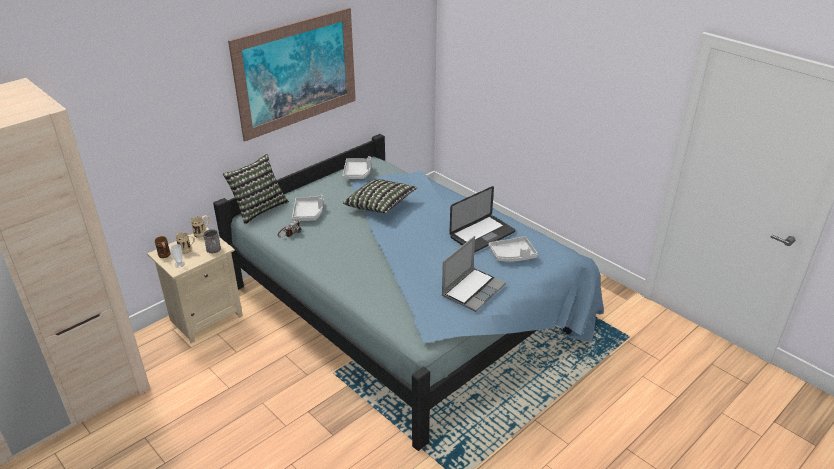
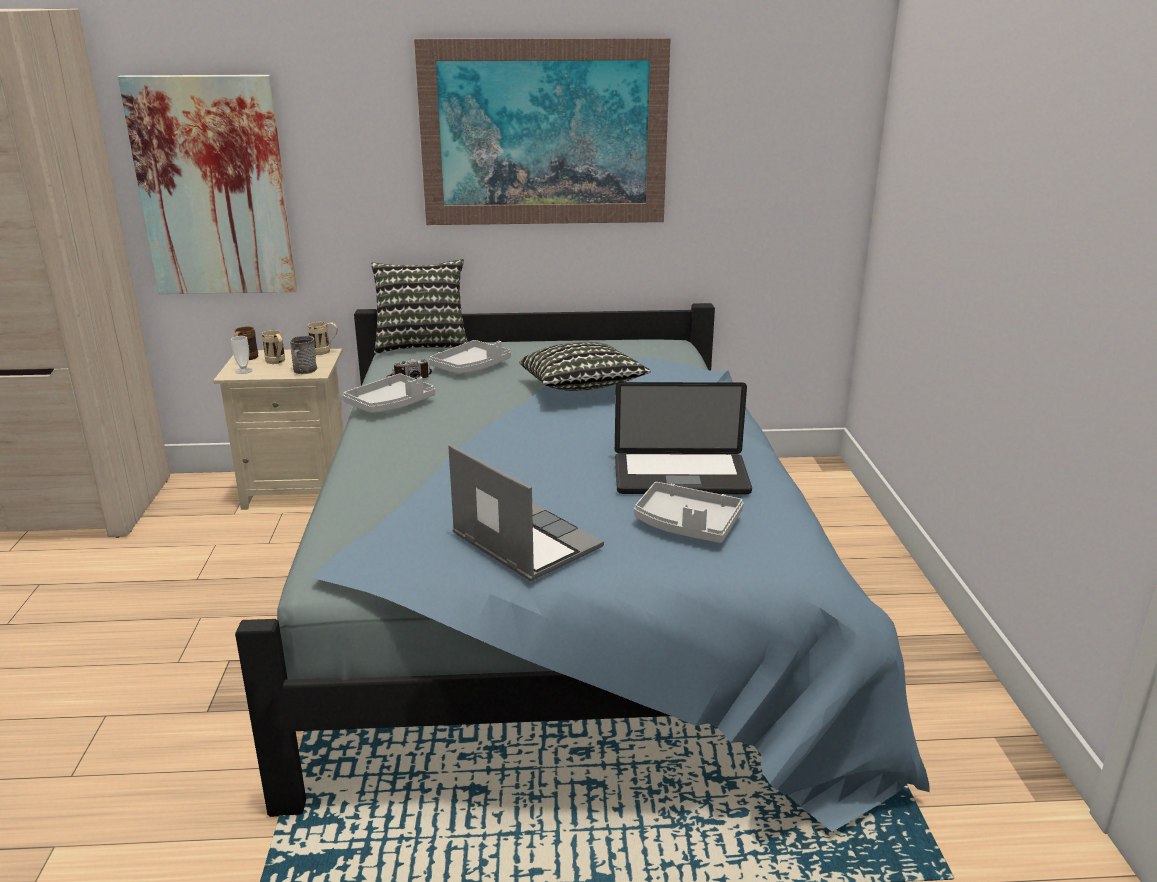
camera: 40 degrees right, 10 degrees down
(120, 161) = (213, 188): none -> picture
(357, 173) = (617, 345): grey tray -> grey tray (391, 405)
(473, 290) = (523, 542): laptop -> laptop turned 120 degrees counterclockwise

